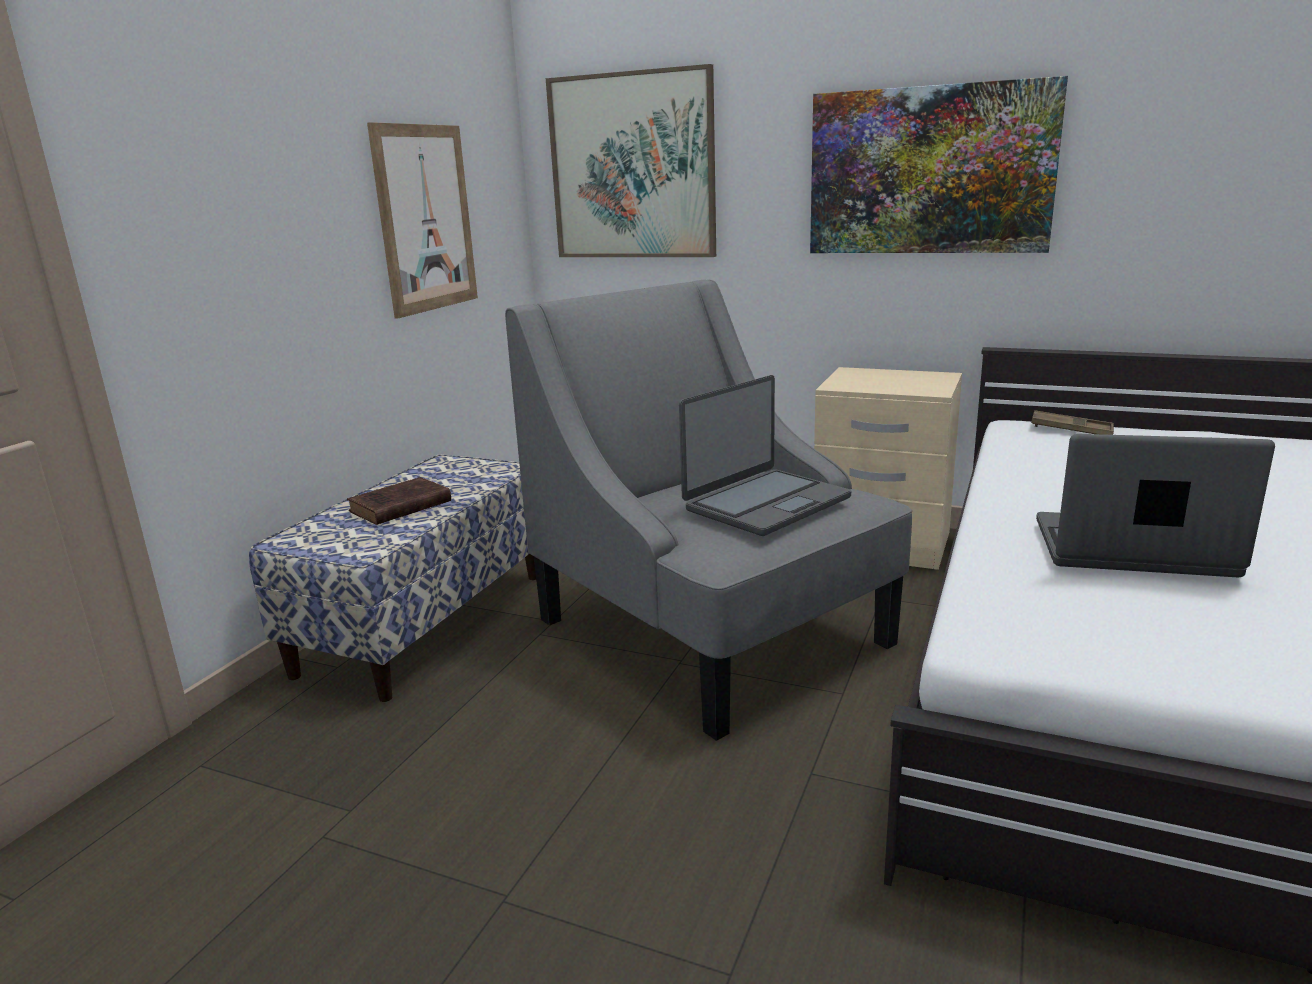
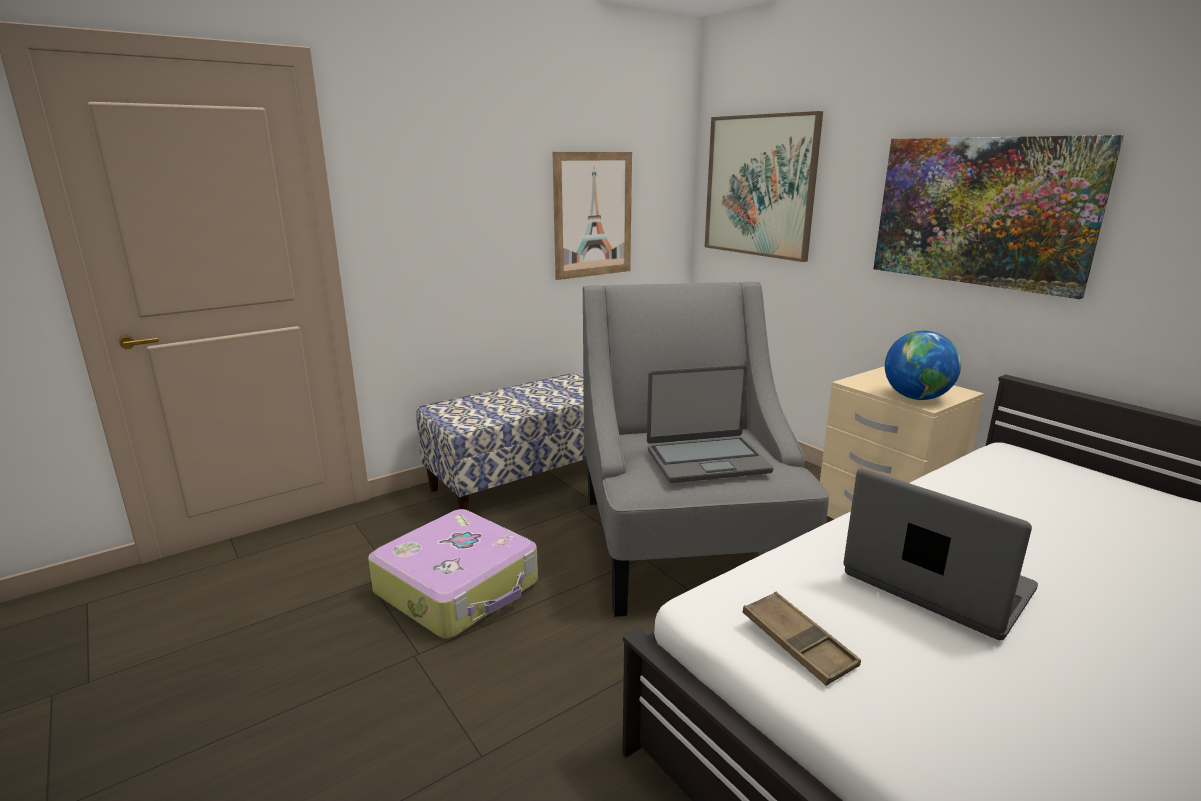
camera: 30 degrees right, 0 degrees up
(398, 507) = (511, 402): brown book -> none
(475, 788) = (459, 588): none -> suitcase
(915, 388) = (916, 398): none -> globe
(1071, 430) = (1057, 468): brown tray -> brown tray (798, 643)

